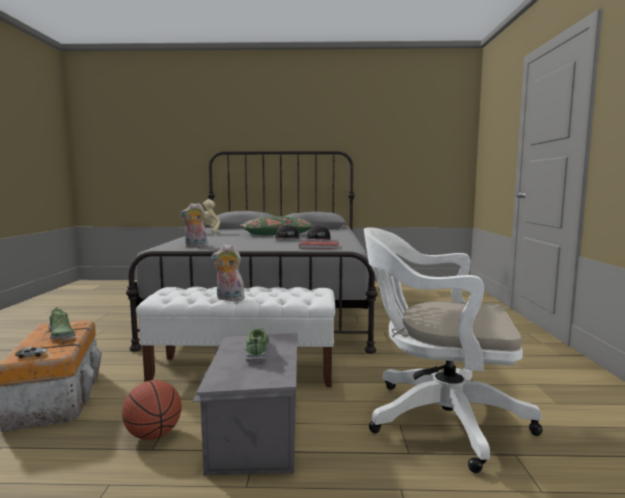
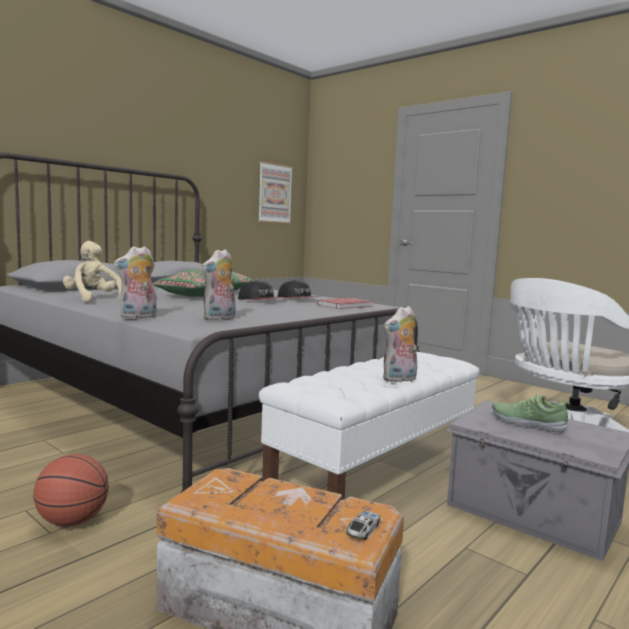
camera: 50 degrees left, 0 degrees up
(60, 334) = (272, 497): shoe -> none
(153, 435) = (493, 565): basketball -> basketball (72, 521)
(170, 242) = (138, 317): none -> plush toy
(435, 155) = (274, 193): none -> picture

